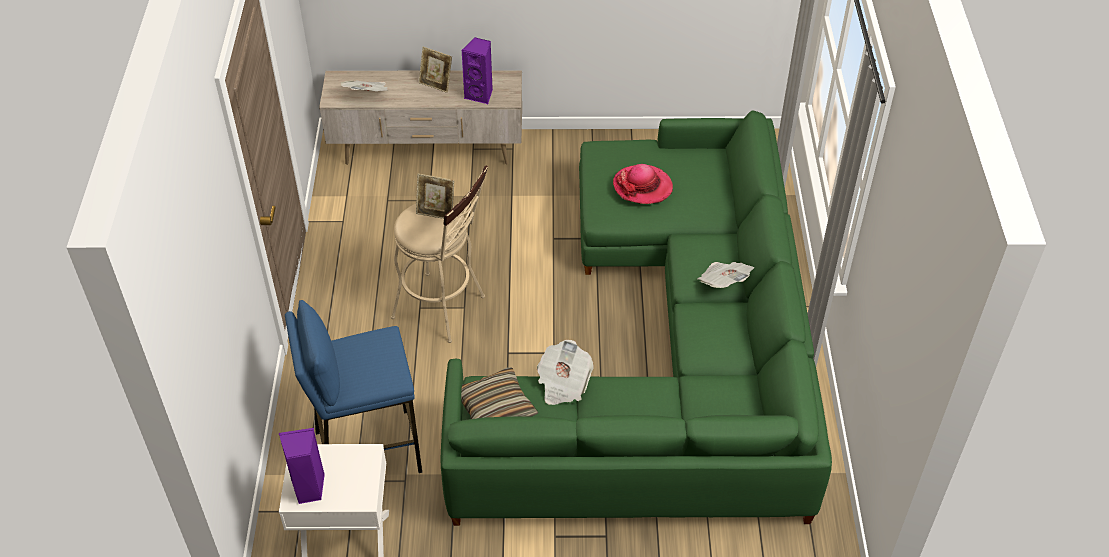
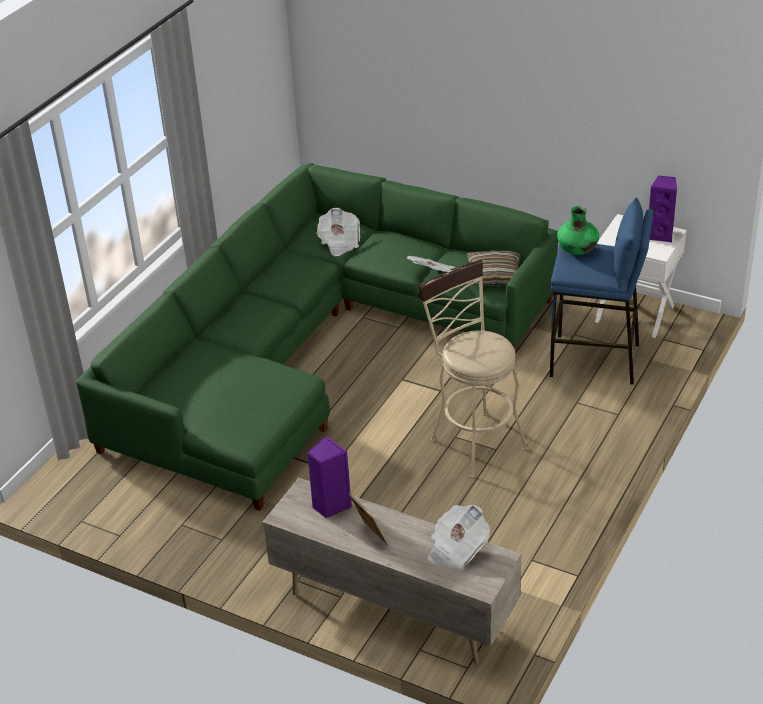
camera: 150 degrees left, 10 degrees down
(384, 370) = (577, 251): none -> green vase
(436, 212) = (467, 354): picture frame -> none
(642, 187) = (243, 386): hat -> none
(723, 282) = (252, 299): newspaper -> newspaper (339, 243)

